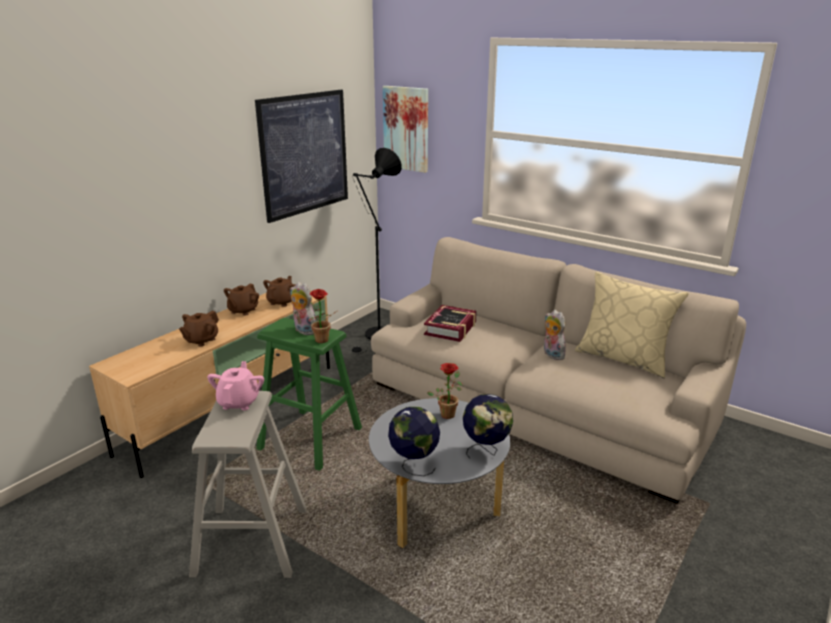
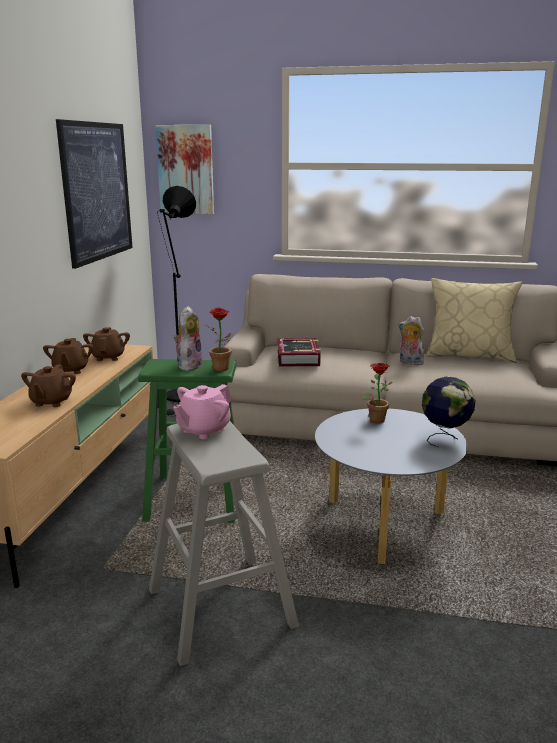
camera: 25 degrees left, 5 degrees down
(239, 402) = (203, 430): pink teapot -> pink teapot turned 120 degrees counterclockwise
(303, 330) = (189, 365): plush toy -> plush toy turned 90 degrees clockwise
(414, 465) = (396, 463): globe -> none

